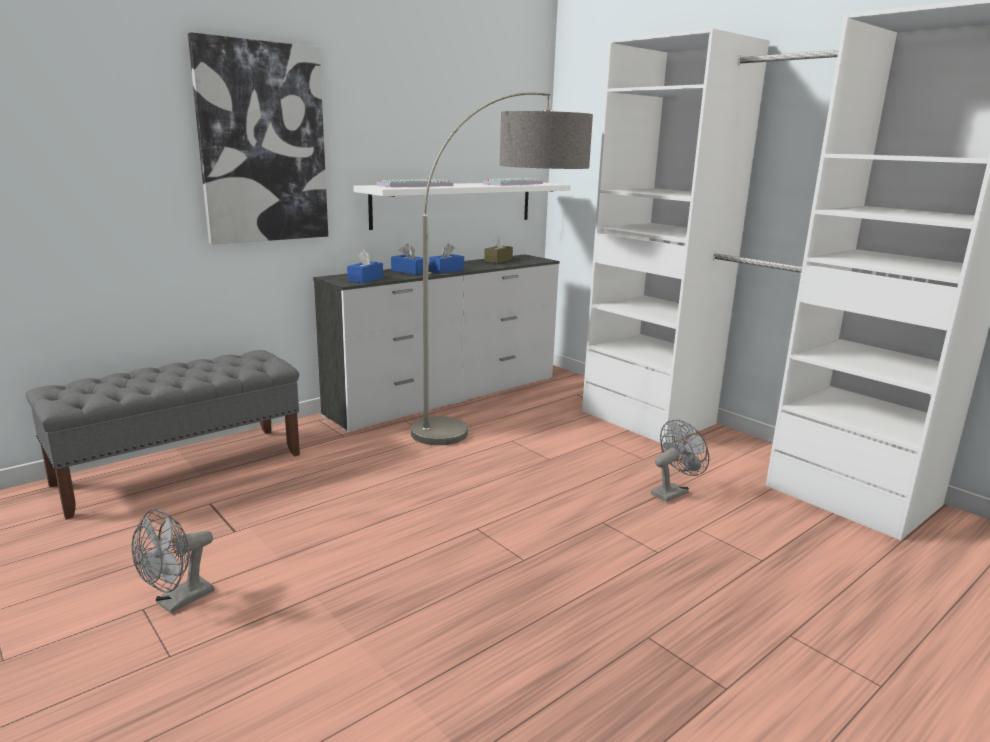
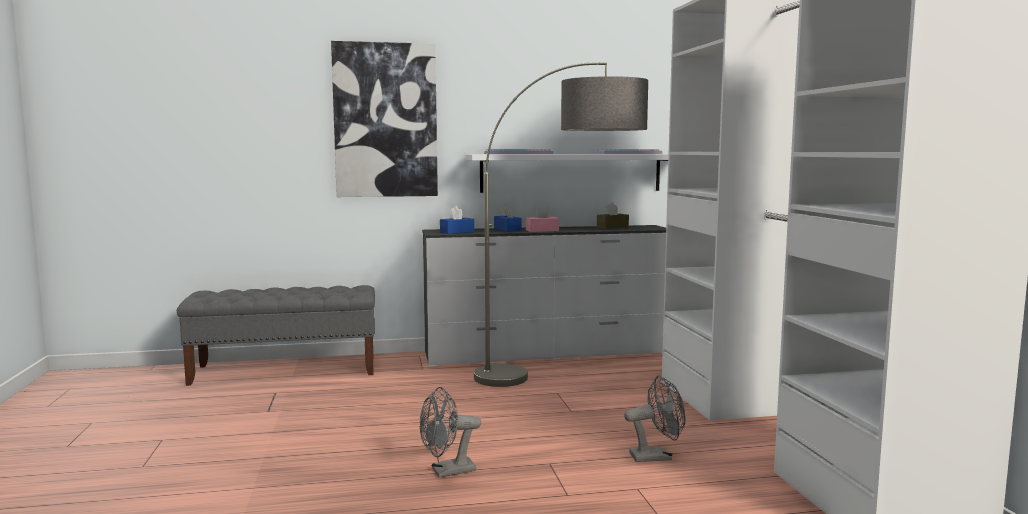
camera: 30 degrees right, 10 degrees down
(178, 602) = (184, 440): grey fan -> grey fan (447, 472)
(446, 270) = (542, 230): blue tissue box -> pink tissue box

